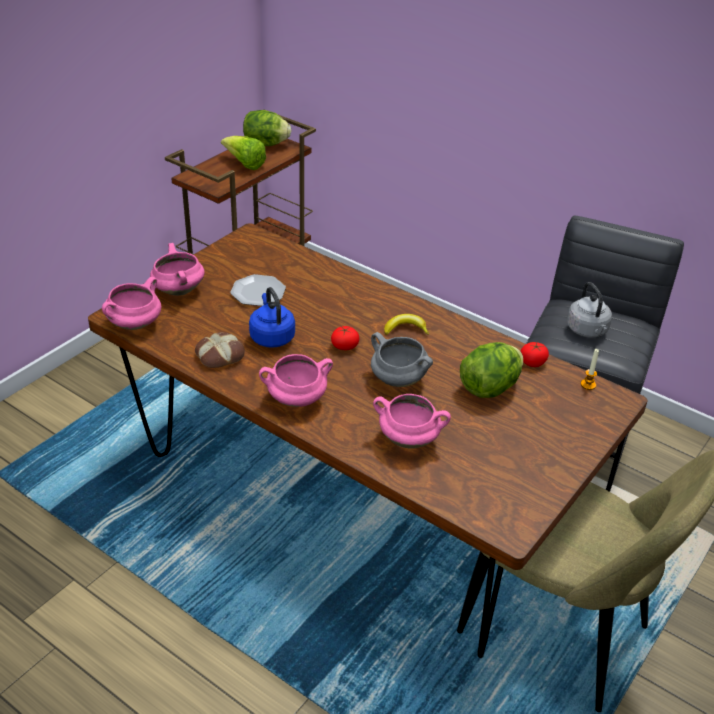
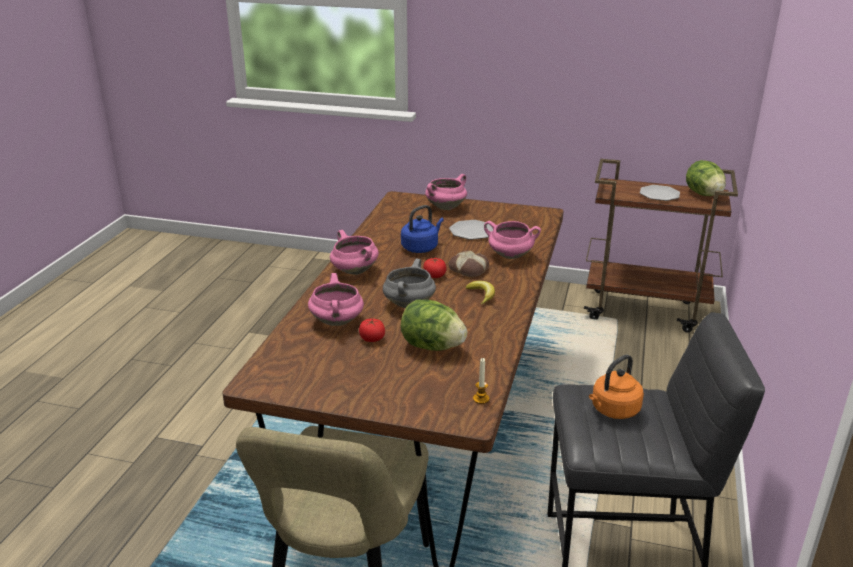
camera: 70 degrees right, 10 degrees down
(134, 325) = (393, 204): pink cooking pot -> pink cooking pot (510, 256)
(220, 355) = (384, 236): bread -> bread (469, 269)
(245, 164) = (659, 195): lettuce -> plate
(532, 362) = (490, 363): tomato -> tomato (372, 338)
(588, 331) = (613, 410): grey kettle -> orange kettle

